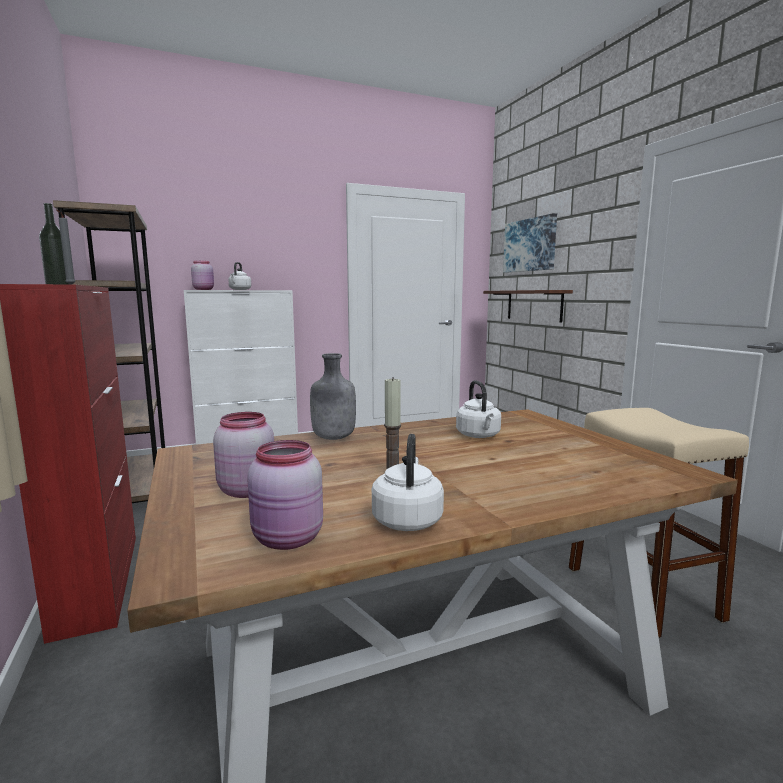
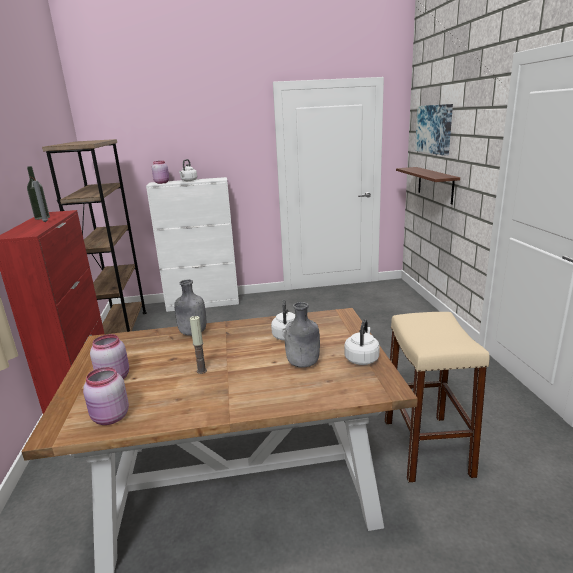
camera: 15 degrees right, 10 degrees up
(407, 519) = (179, 410): white kettle -> white kettle (362, 358)
(536, 458) = (303, 364): none -> grey bottle

